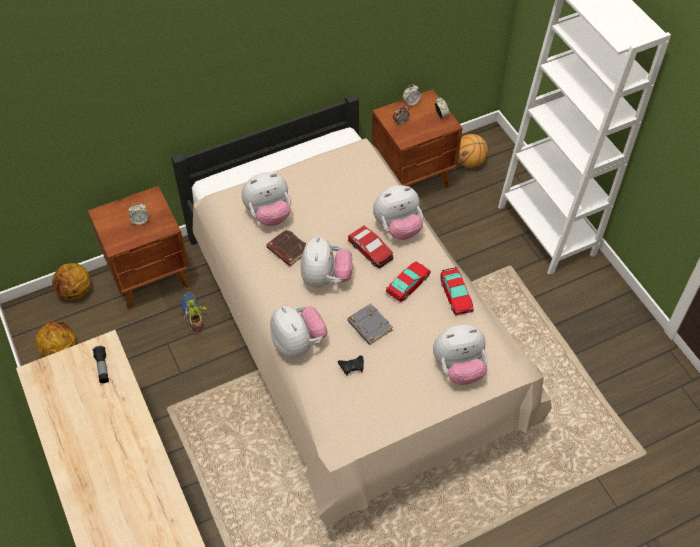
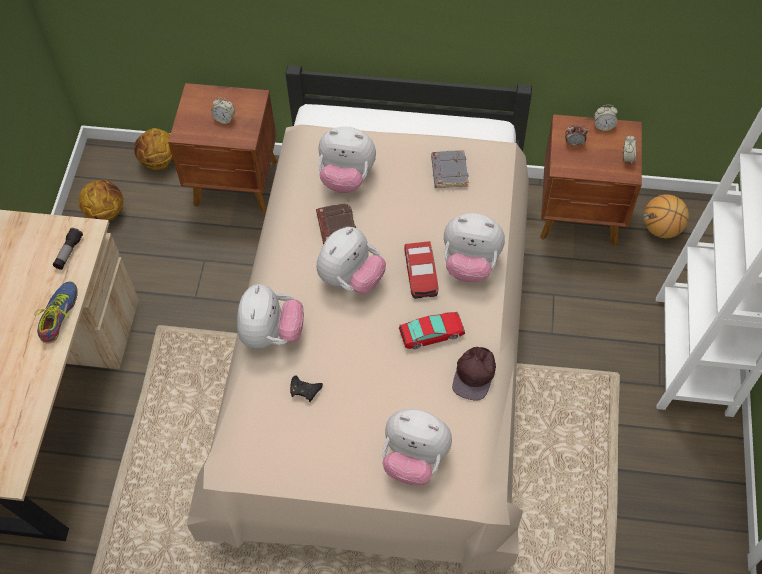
camera: 35 degrees right, 5 degrees up
(193, 315) = (248, 244): shoe -> shoe (59, 315)
(369, 326) = (355, 356): grey book -> grey book (448, 171)
(455, 295) = (475, 374): toy car -> brown cap

